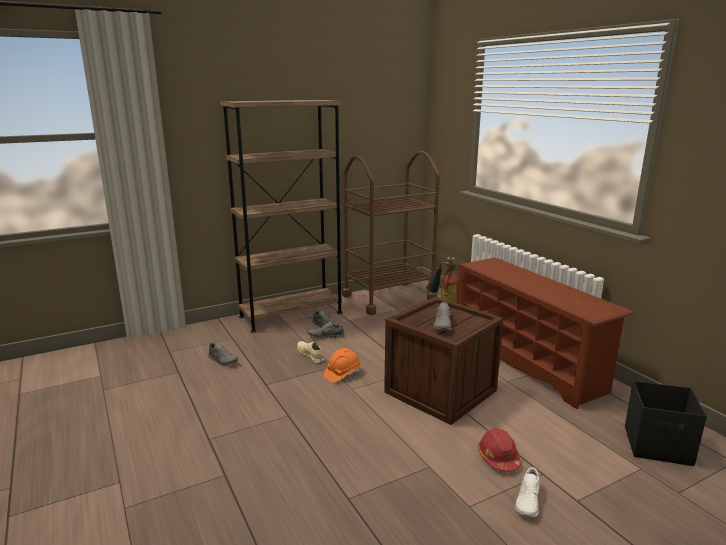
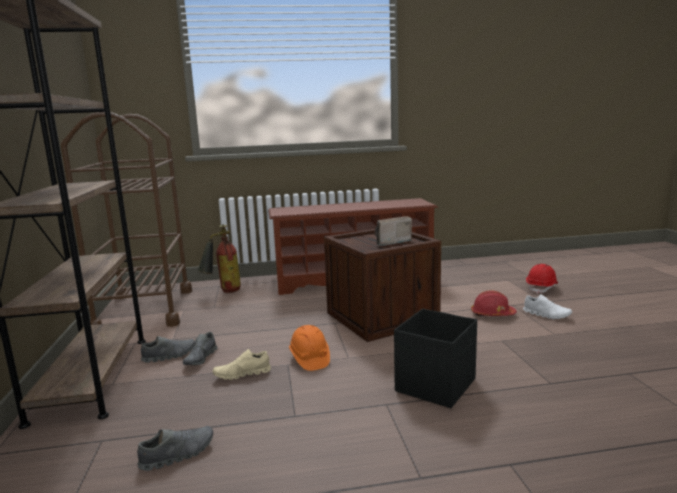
camera: 70 degrees left, 5 degrees down
(443, 325) = (390, 242): grey shoe -> radio
(637, 500) = (542, 288): none -> red hard hat
(658, 446) = (485, 271): black storage box -> black storage box (436, 385)

